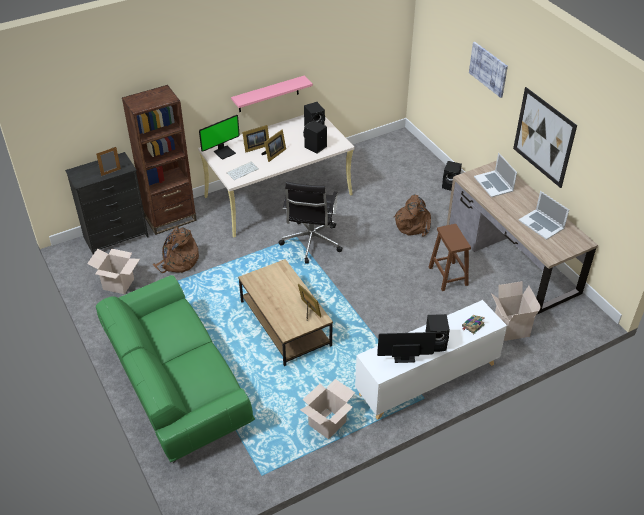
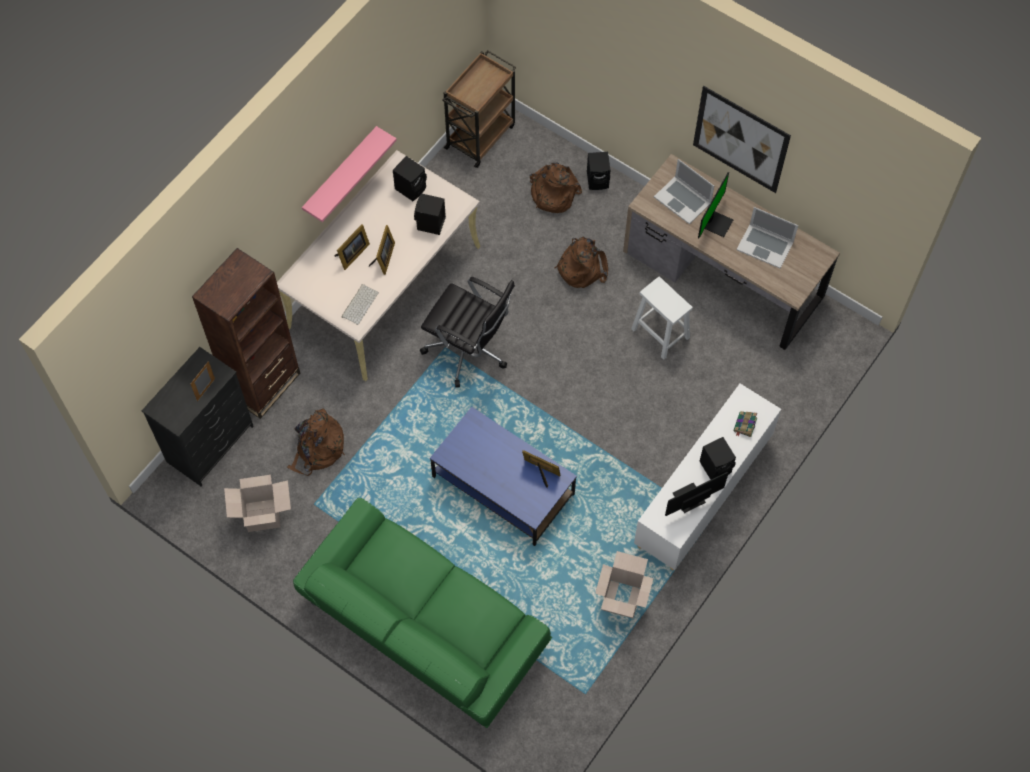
camera: 25 degrees left, 20 degrees up
(224, 152) = (316, 280): monitor -> monitor (716, 223)
(284, 323) = (502, 485): brown coffee table -> blue coffee table
(311, 243) = (469, 350): black office chair -> black office chair turned 45 degrees counterclockwise
(387, 144) = (481, 136): none -> brown cart
(416, 183) = (552, 193): none -> brown backpack
(447, 275) = (659, 333): brown stool -> white stool
(488, 69) = (637, 57): picture -> none
(510, 327) = (762, 380): cardboard box -> none

